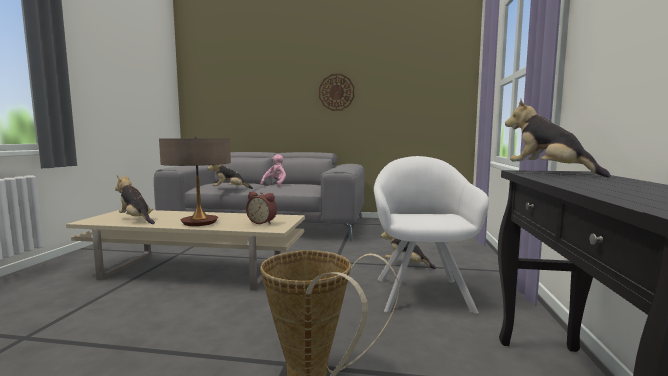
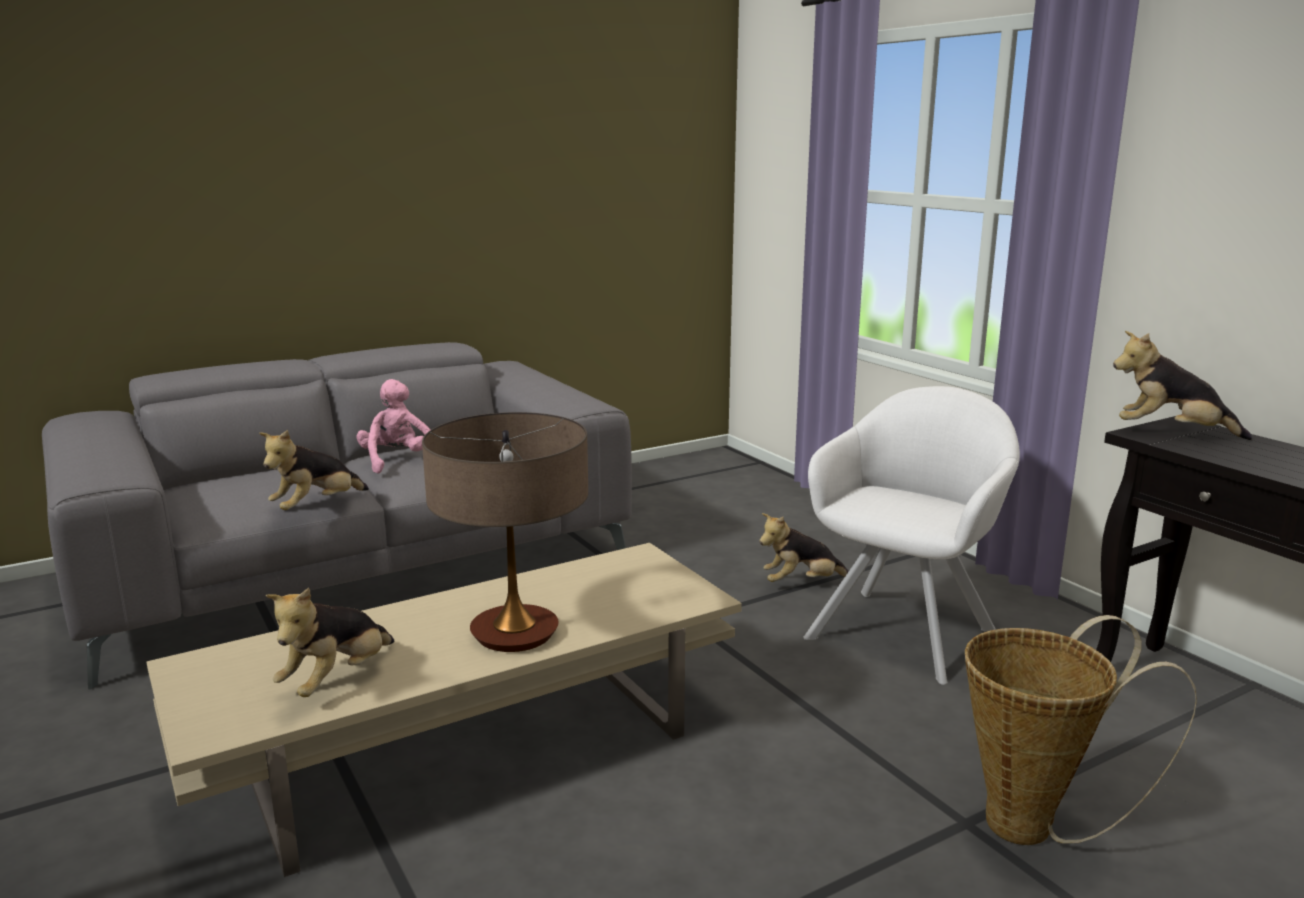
camera: 40 degrees left, 10 degrees up
(136, 220) = (337, 680): plush toy -> plush toy turned 60 degrees counterclockwise
(263, 222) = (634, 589): alarm clock -> none
(336, 92) = (443, 179): wall clock -> none
(421, 291) = (905, 629): white armchair -> white armchair turned 75 degrees clockwise

